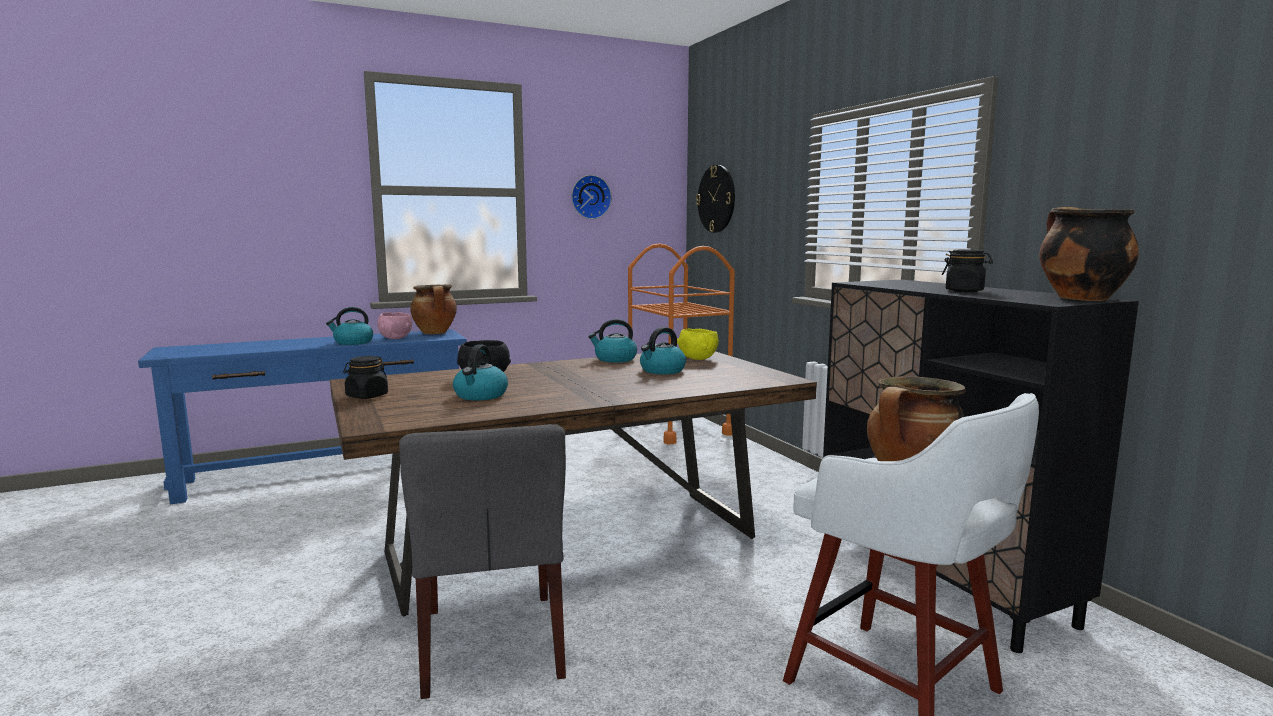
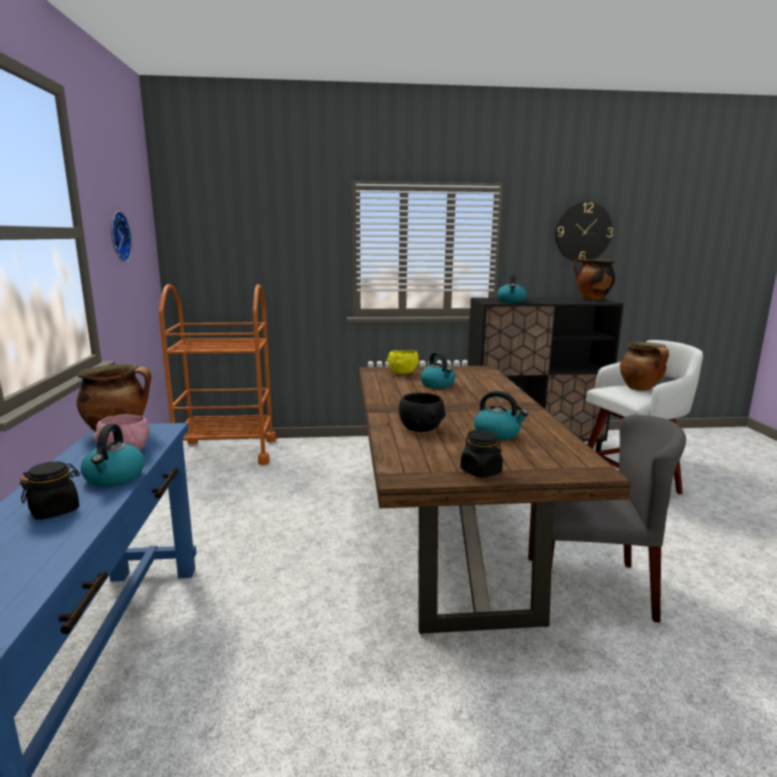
camera: 70 degrees left, 5 degrees up
(615, 359) = (381, 389): kettle -> kettle (511, 301)
(716, 199) = (218, 239): wall clock -> wall clock (583, 232)
(965, 291) = (551, 300): black jar -> black jar (55, 510)

